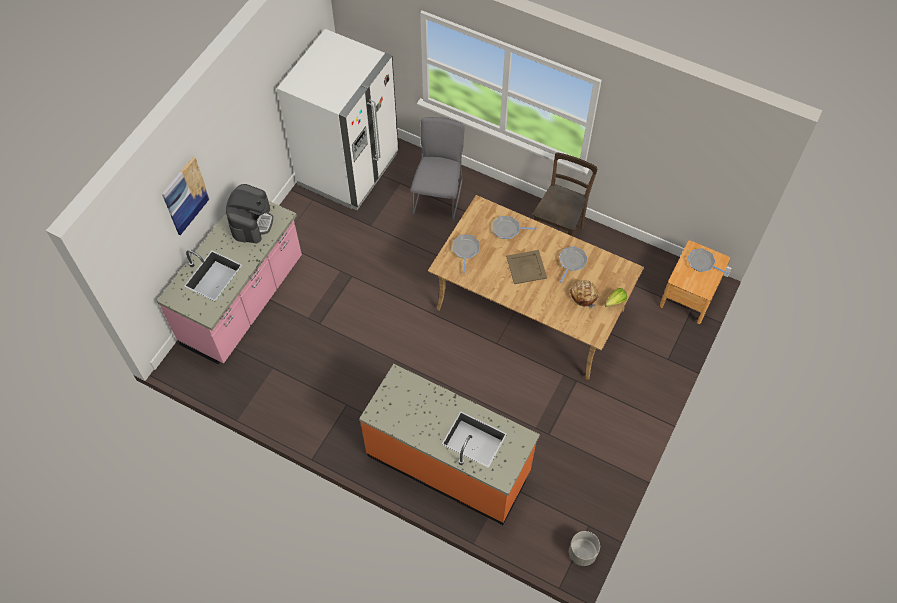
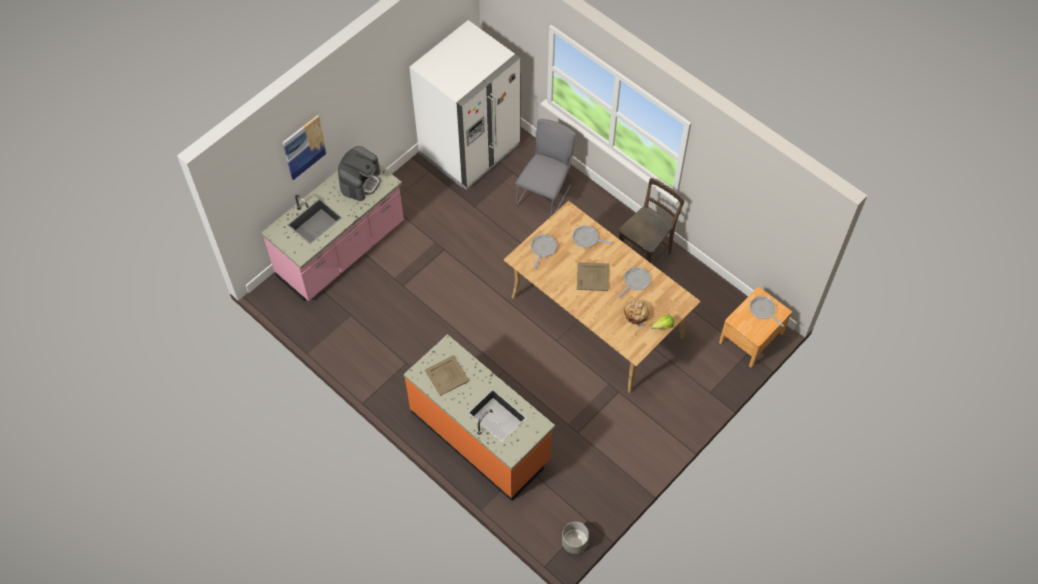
camera: 15 degrees right, 0 degrees up
(407, 408) = (447, 375): none -> beige tray

